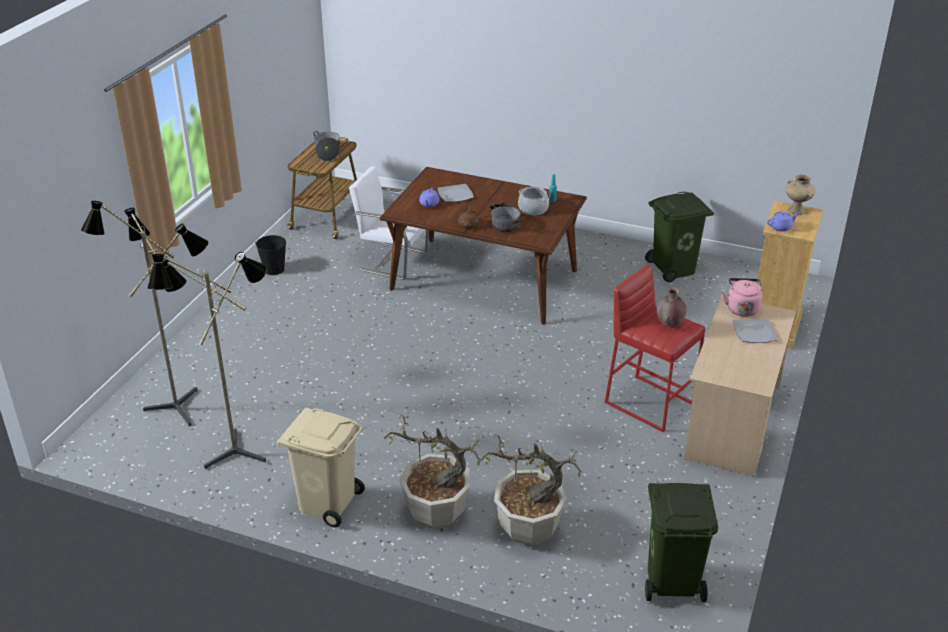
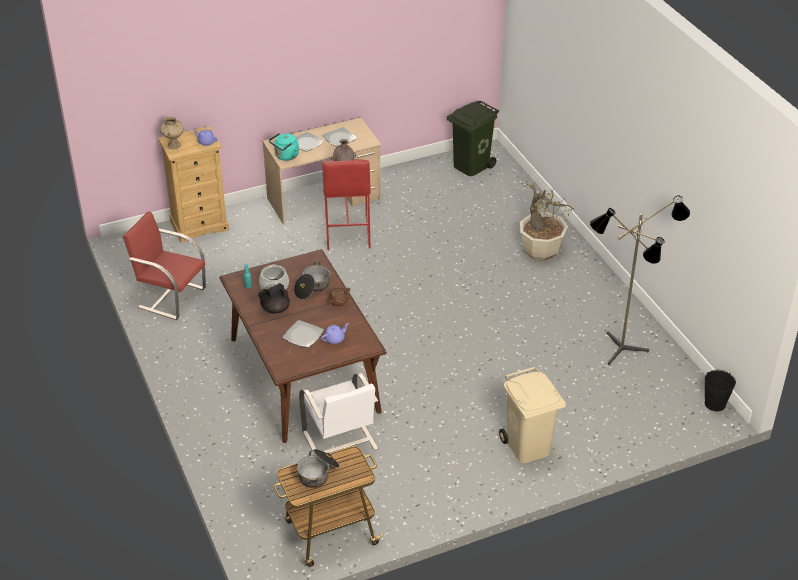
camera: 135 degrees left, 5 degrees up
(176, 404) = (631, 410): floor lamp -> none
(274, 269) = (443, 499): black bucket -> black bucket (715, 404)
(327, 502) = (594, 289): beige trash can -> beige trash can (527, 447)
(505, 198) = (275, 309): none -> black teapot
(528, 529) = (505, 218): potted plant -> none
(674, 269) = (171, 297): green trash can -> red chair
(738, 357) = (339, 138): none -> plate
(742, 308) = (285, 156): pink kettle -> turquoise kettle

